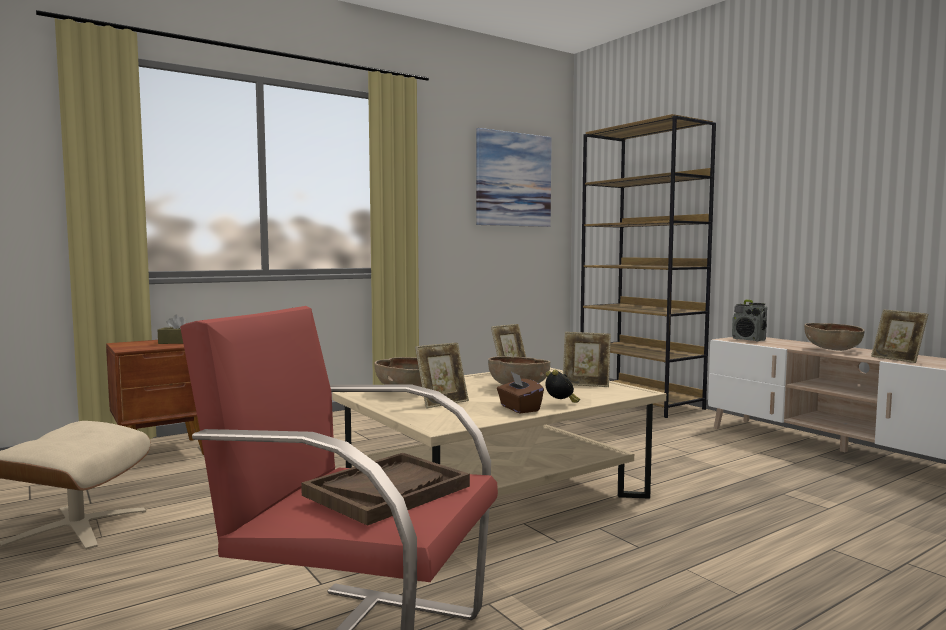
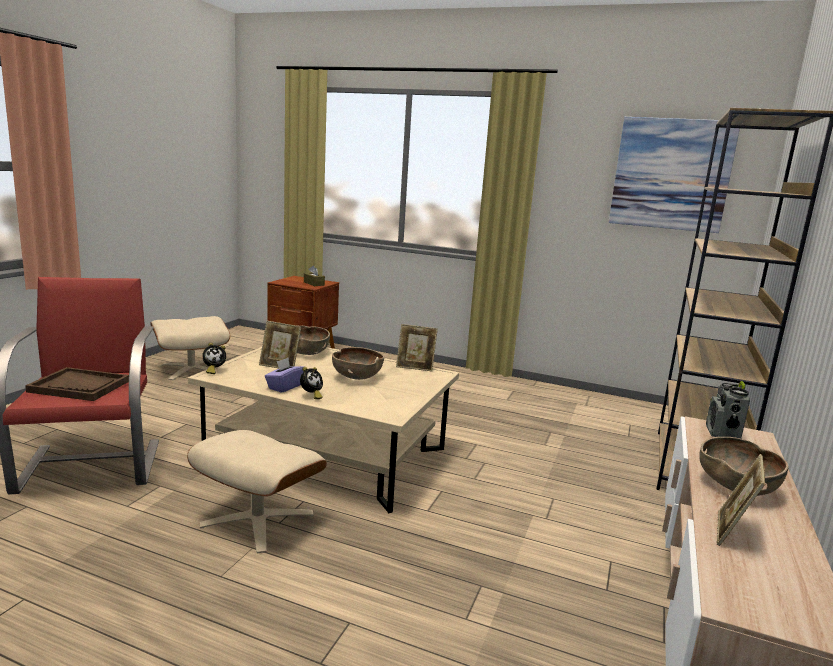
camera: 55 degrees right, 10 degrees up
(421, 424) = (213, 370): none -> alarm clock
(519, 408) = (285, 387): brown tissue box -> purple tissue box
(586, 384) = (399, 395): picture frame -> none
(626, 556) = (257, 520): none -> beige ottoman

